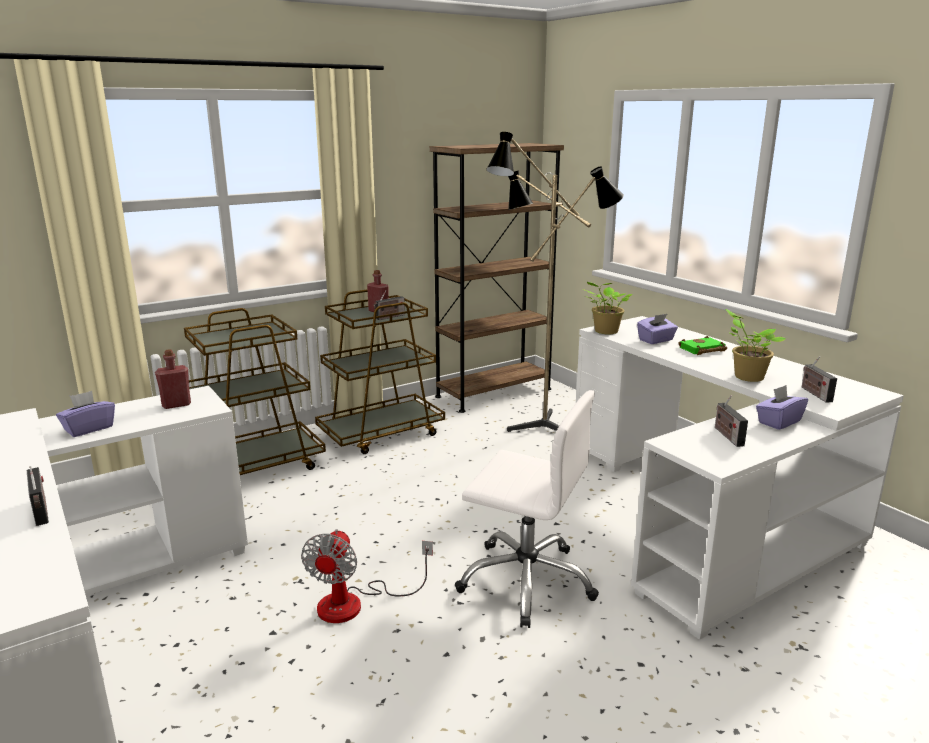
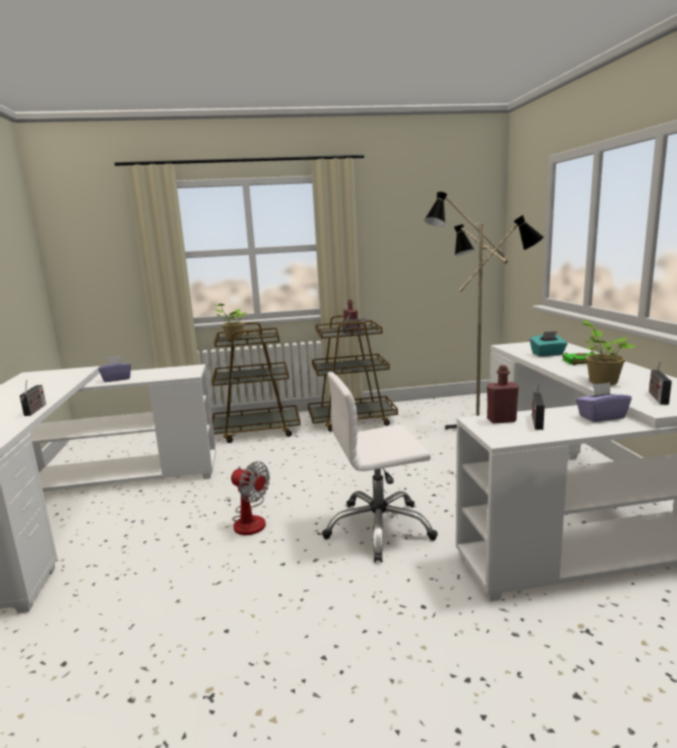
camera: 25 degrees right, 5 degrees down
(176, 404) = (175, 371): red bottle -> red bottle (501, 420)
(355, 603) = (250, 519): fan -> fan turned 90 degrees counterclockwise
(494, 393) = (455, 403): brown bookcase -> none
(527, 581) = (379, 529): white office chair -> white office chair turned 120 degrees clockwise
(605, 331) = (509, 347): potted plant -> potted plant (232, 339)
(656, 340) = (547, 354): purple tissue box -> turquoise tissue box

